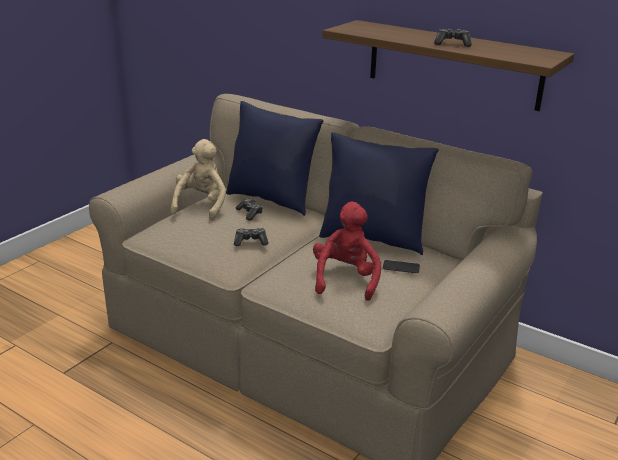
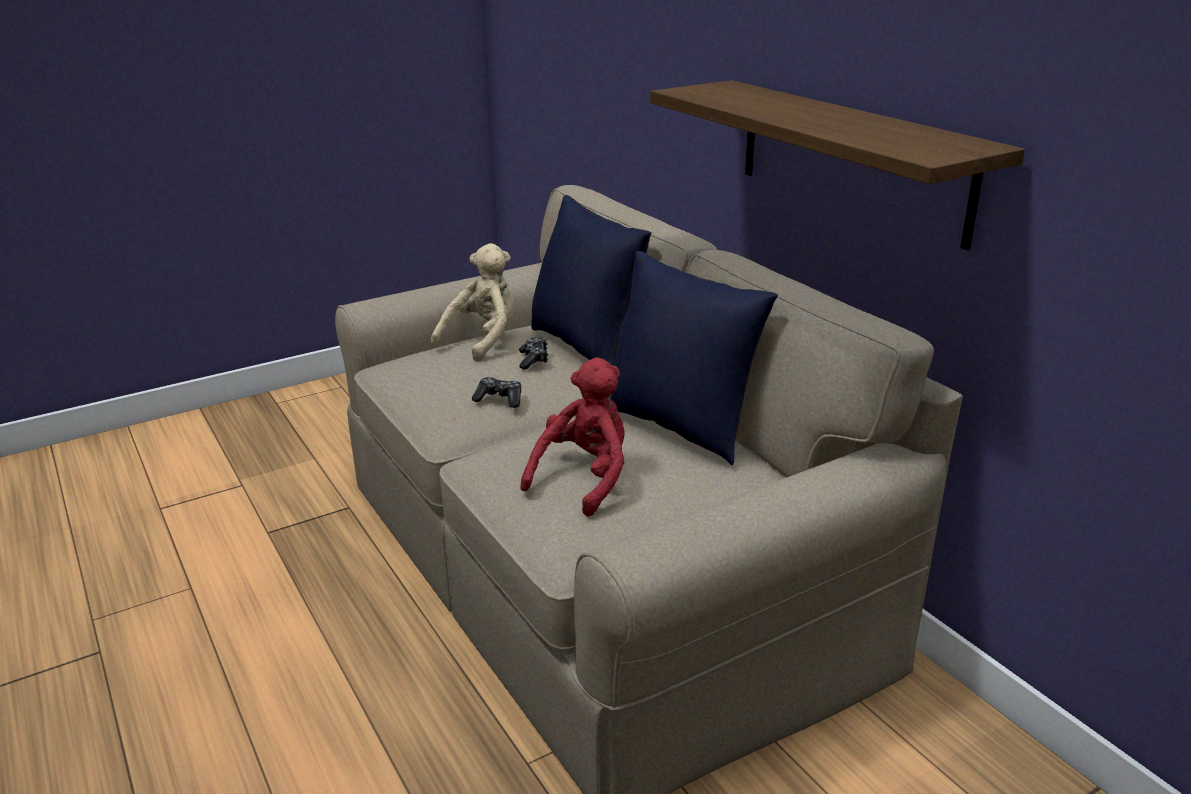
camera: 25 degrees right, 0 degrees up
(401, 267) = (680, 477): phone -> none
(452, 44) = (820, 120): game controller -> none

